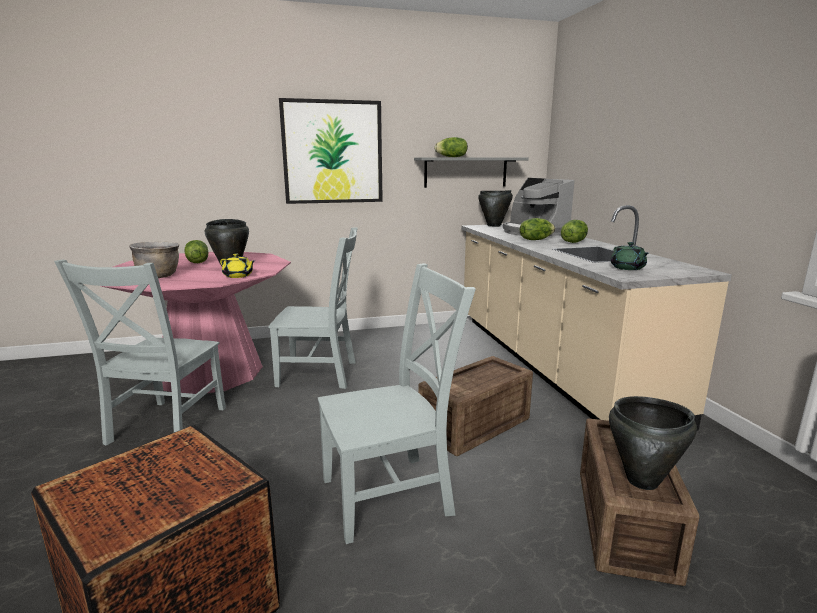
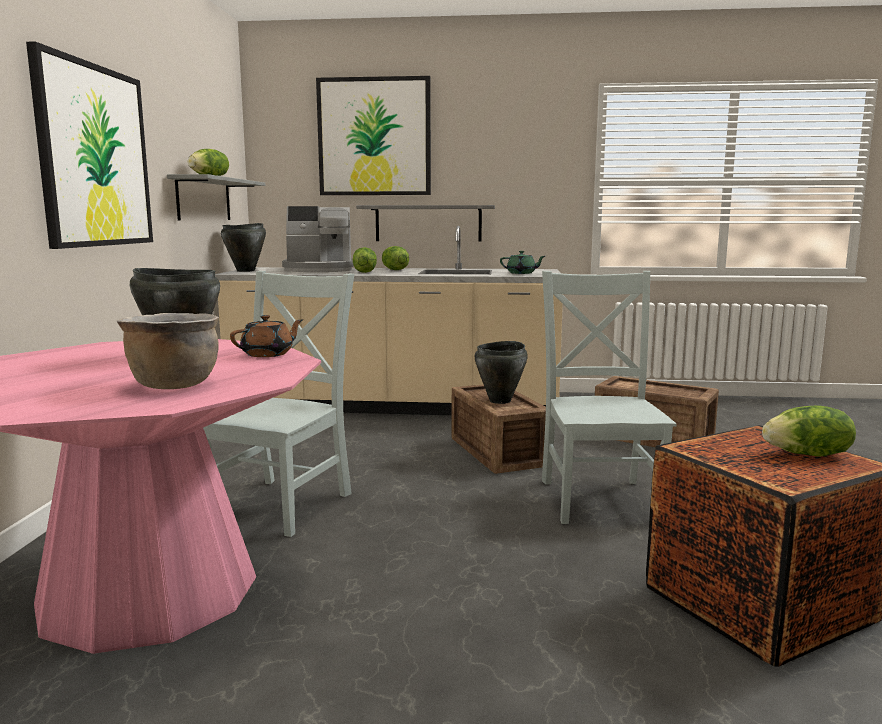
camera: 70 degrees left, 5 degrees down
(165, 427) = (351, 629): grey chair -> none
(197, 262) = (79, 370): lettuce -> lettuce (808, 455)
(238, 276) = (268, 354): yellow teapot -> brown teapot
(618, 110) = (374, 137): none -> picture
(643, 199) = (428, 223): none -> grey shelf
(643, 481) = (679, 392): black cooking pot -> black cooking pot (500, 401)

